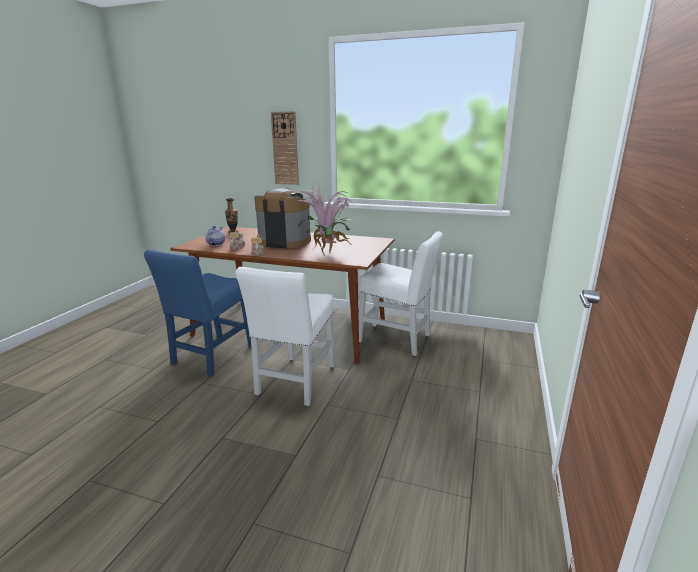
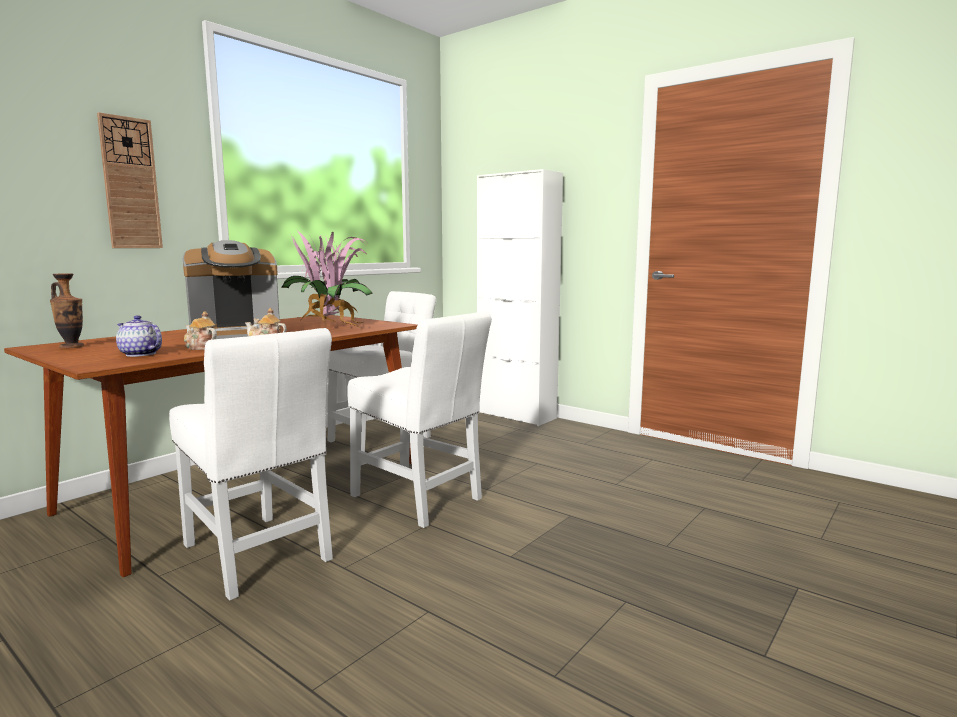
camera: 70 degrees left, 10 degrees down
(211, 357) = (258, 556): blue chair -> white chair
(284, 242) = (236, 334): coffee machine -> coffee machine turned 150 degrees counterclockwise
(519, 382) = (516, 415): none -> white cabinet

